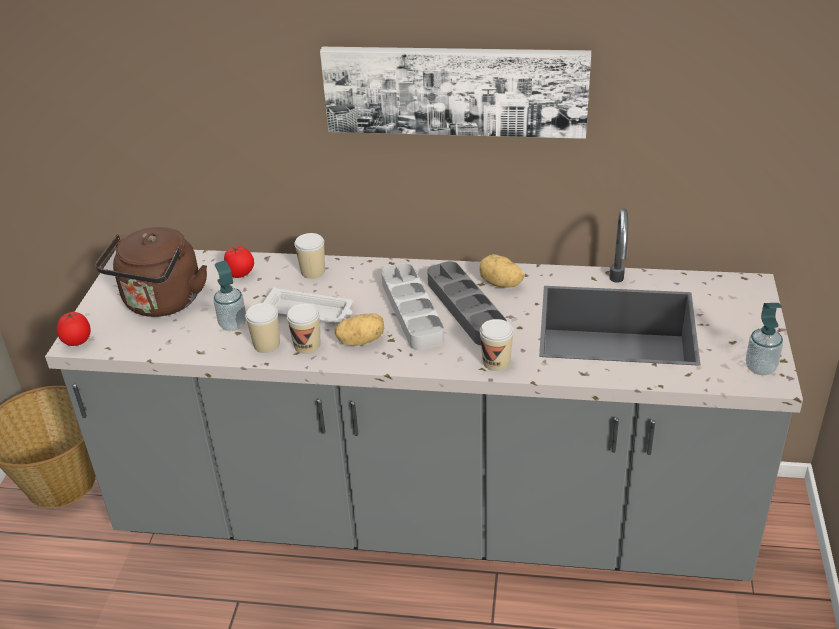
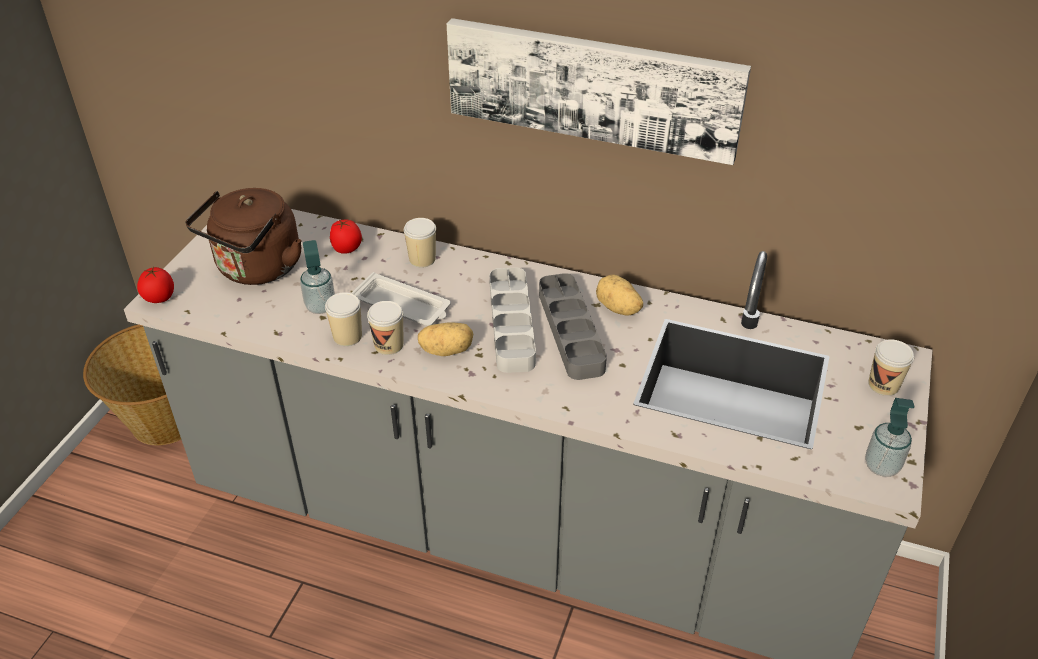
camera: 10 degrees right, 5 degrees up
(496, 362) = (583, 402): cup -> cup (883, 385)

